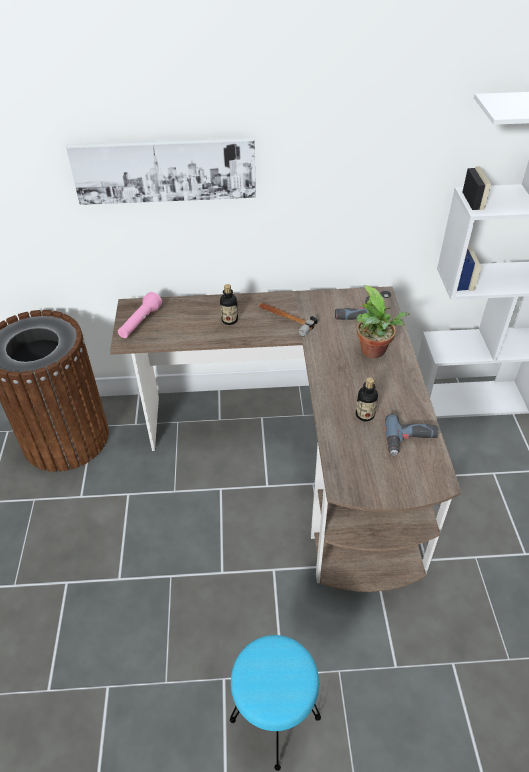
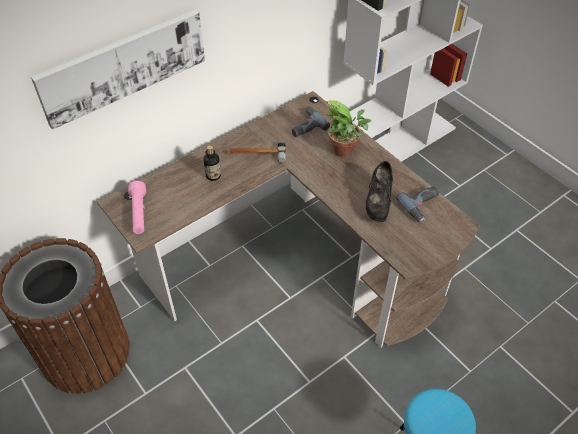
camera: 35 degrees left, 5 degrees up
(364, 415) = (378, 203): bottle -> black shoe

